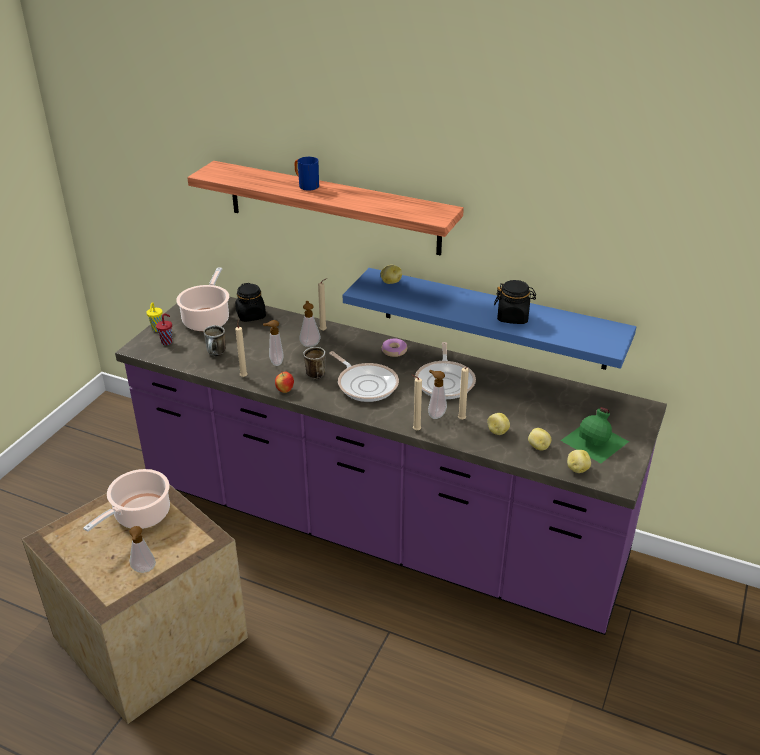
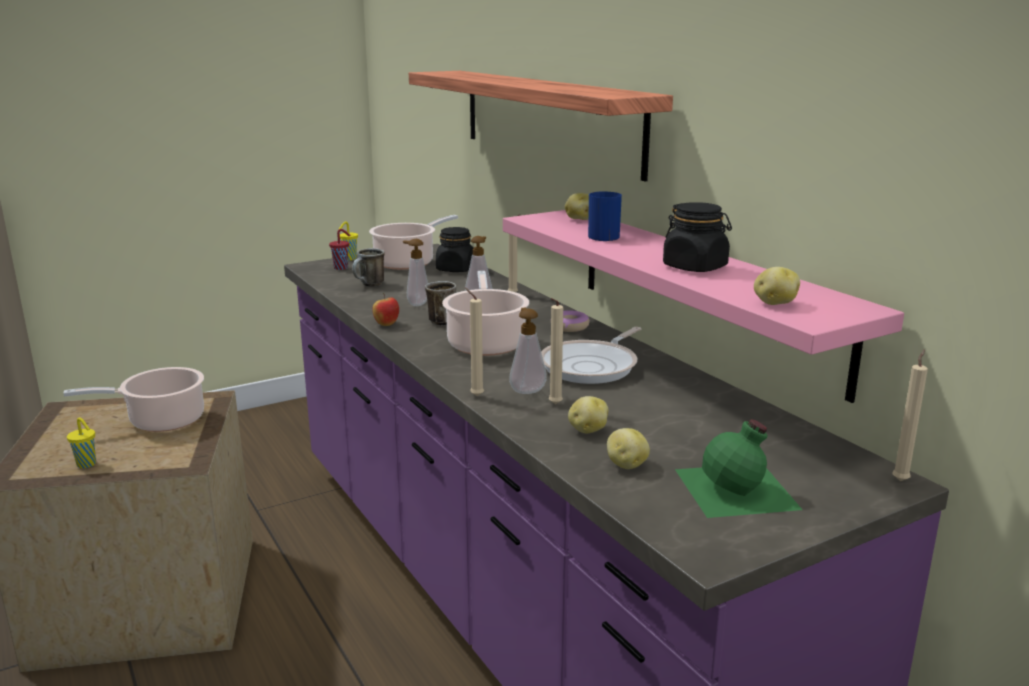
camera: 35 degrees right, 15 degrees down
(143, 570) = (87, 465): soap dispenser -> yellow cup
(244, 376) = (366, 305): beige candle -> beige candle (901, 480)
(306, 185) = (512, 79): blue mug -> blue mug (601, 236)
(366, 384) = (486, 343): frying pan -> cooking pot
(493, 318) = (702, 293): blue shelf -> pink shelf
(577, 469) = (653, 509): potato -> potato (774, 303)

